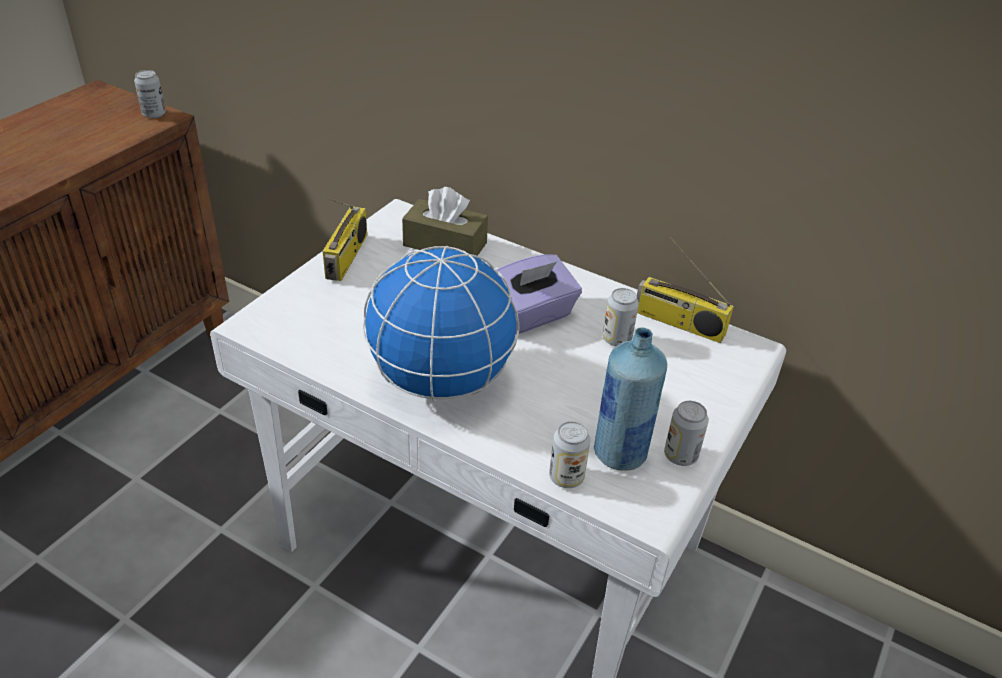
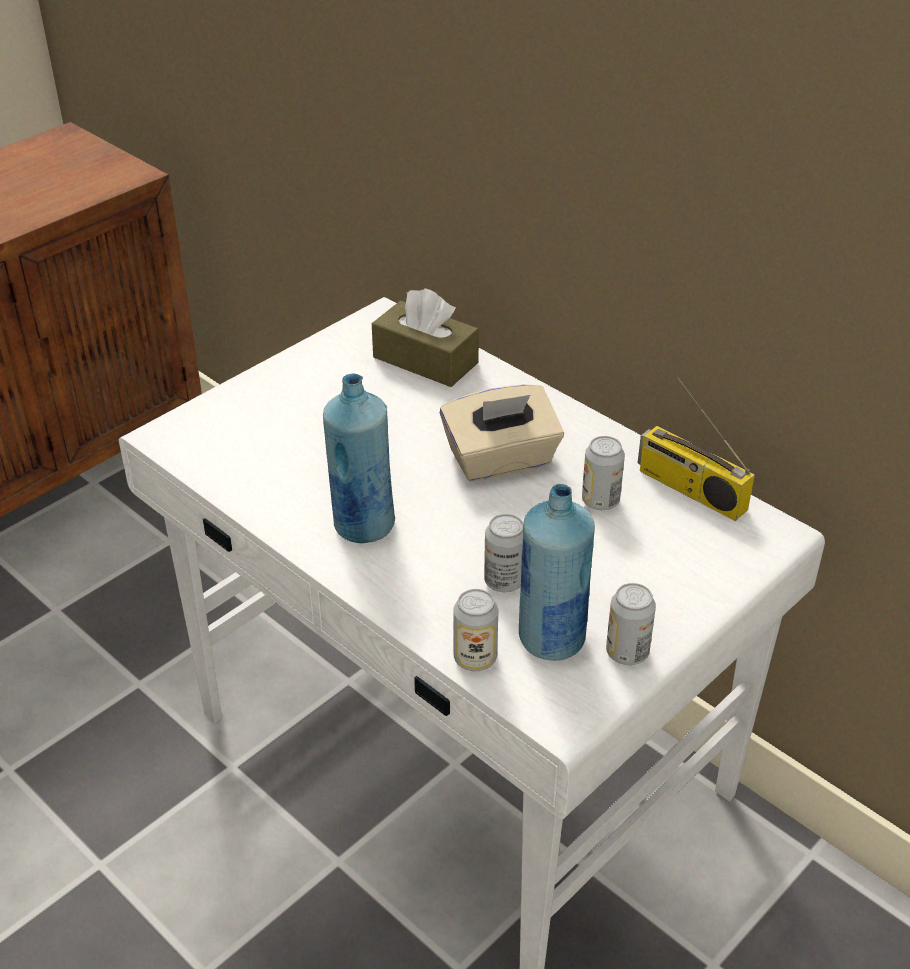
camera: 15 degrees right, 0 degrees up
(154, 114) = (123, 170): can -> can (504, 581)
(347, 257) = (301, 366): radio -> none
(440, 380) = (363, 525): globe -> blue bottle
(530, 316) = (501, 460): purple tissue box -> beige tissue box

